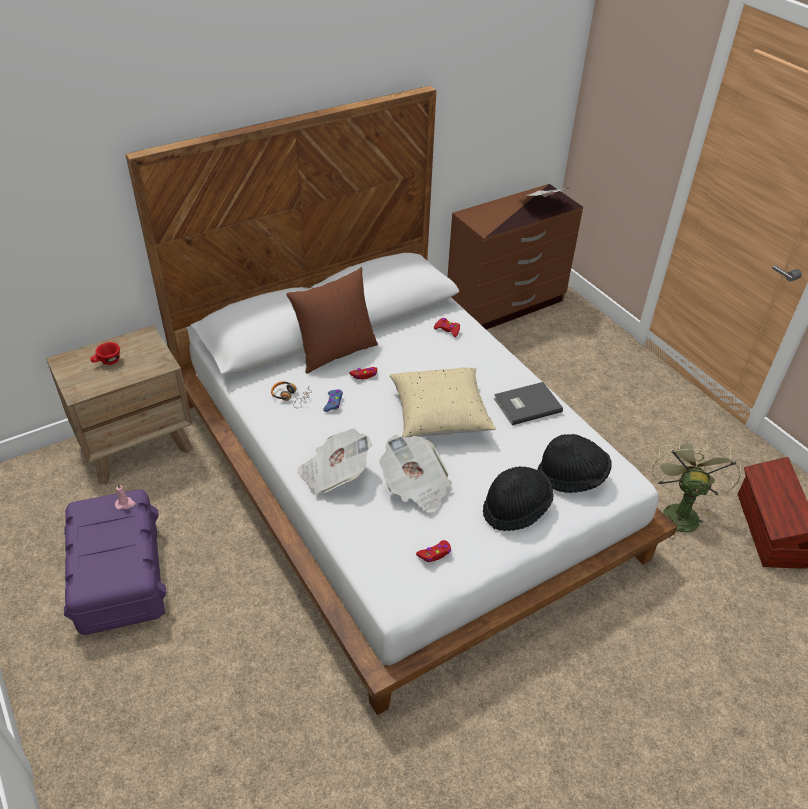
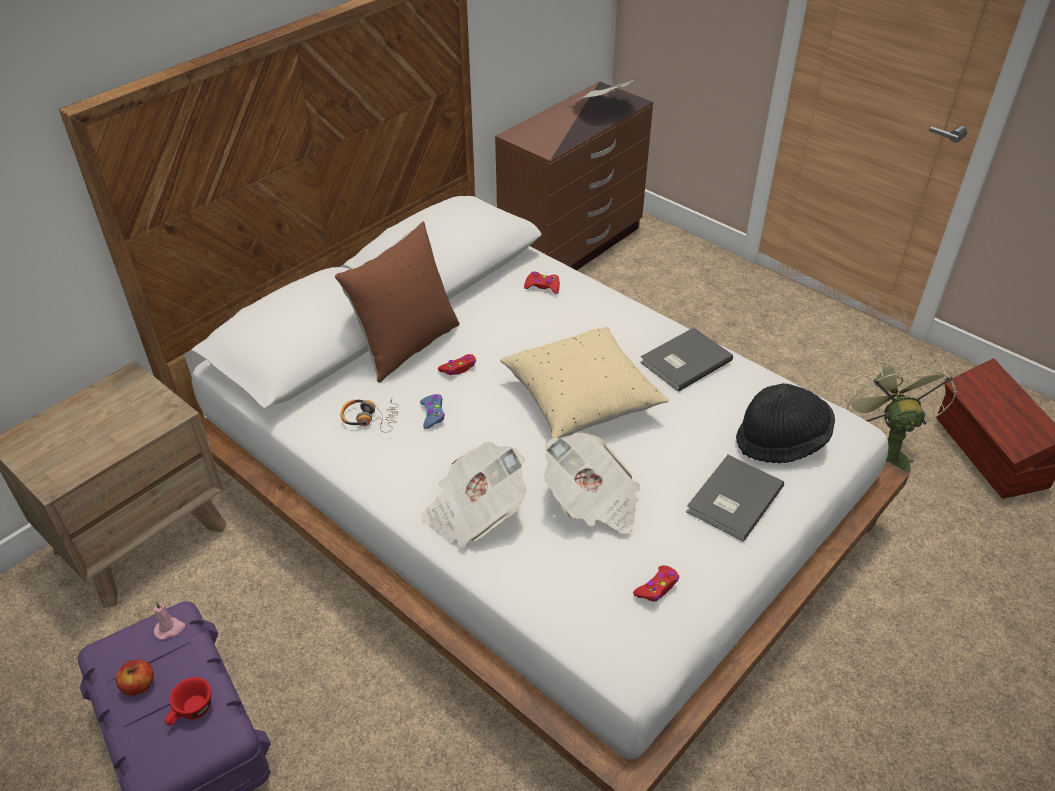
camera: 15 degrees left, 0 degrees up
(95, 533) = (139, 685): none -> apple
(107, 362) = (84, 428): red cup -> red cup (191, 712)
(516, 508) = (731, 499): black hat -> grey book

